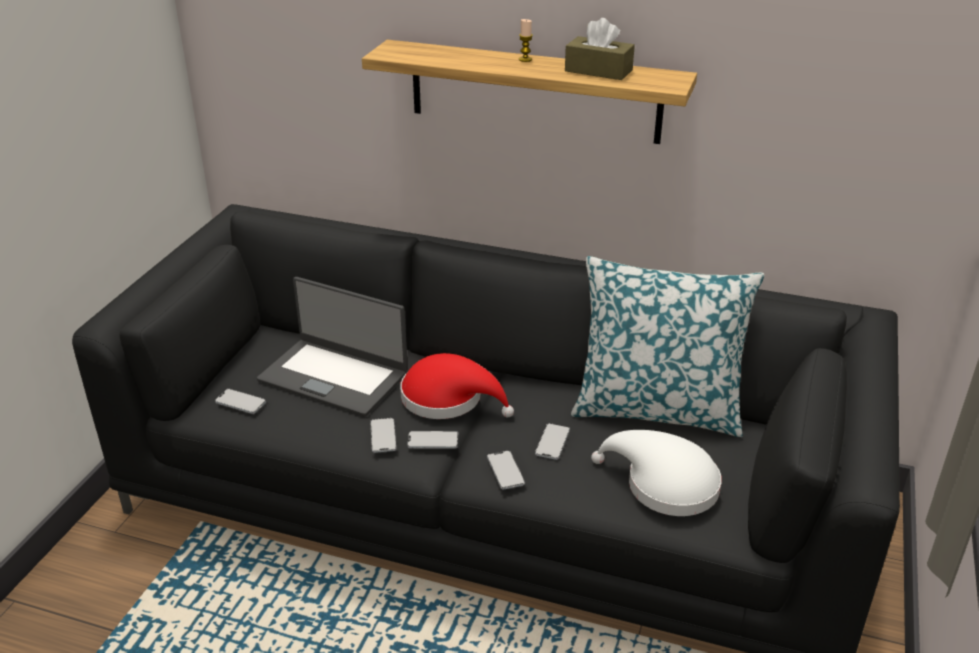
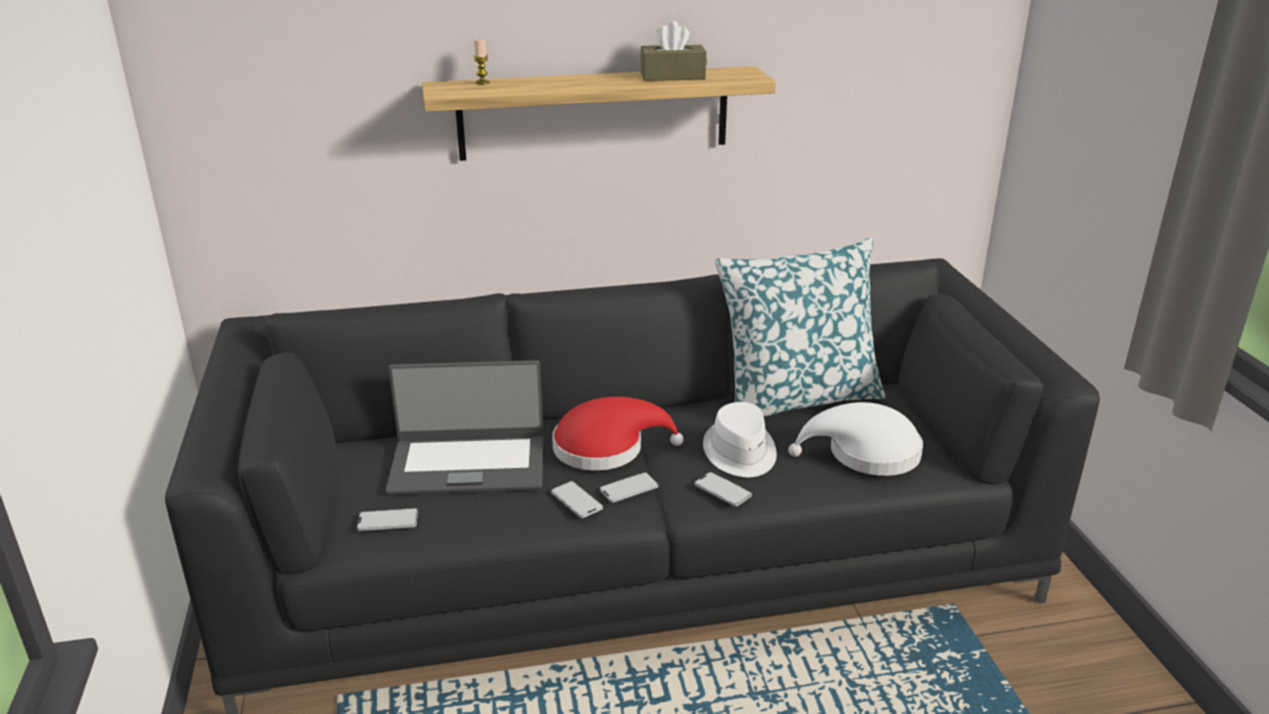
camera: 30 degrees left, 5 degrees down
(525, 59) = (591, 77): candle -> candle (482, 83)
(552, 442) = (739, 452): phone -> white hat

